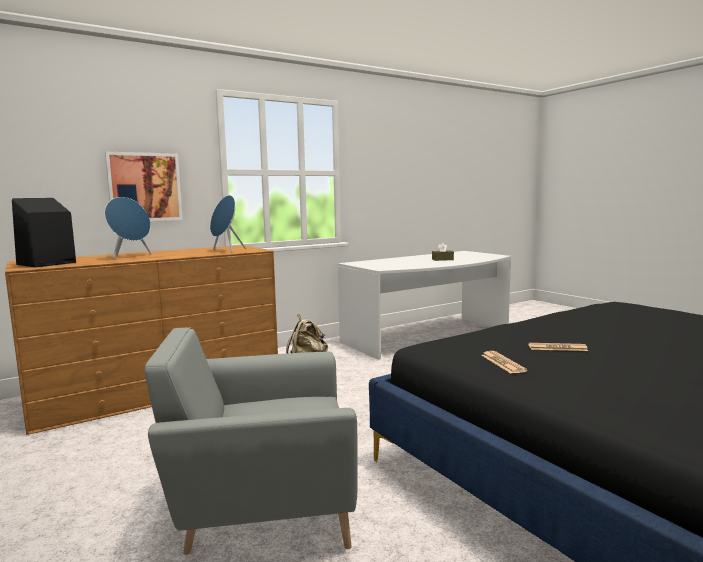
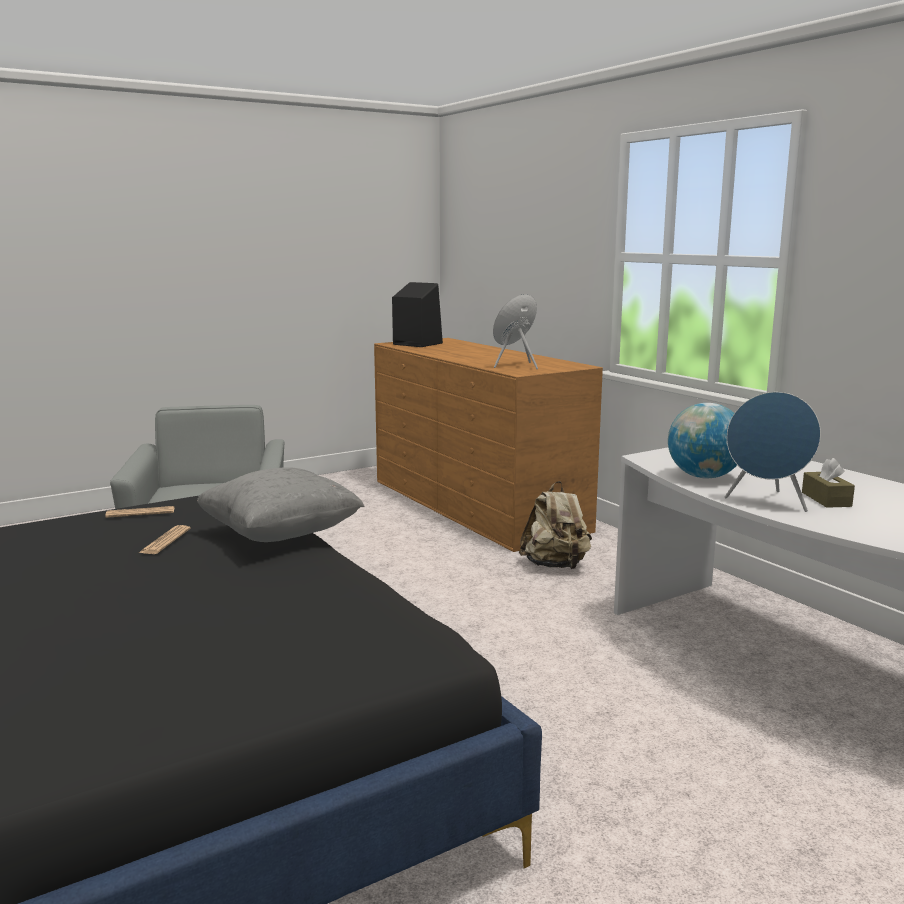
camera: 90 degrees right, 5 degrees up
(130, 256) = (469, 351): blue speaker -> blue speaker (767, 502)
(144, 187) = (548, 274): picture -> none
(415, 265) = (703, 477): none -> globe
(516, 327) = (280, 536): none -> grey pillow

